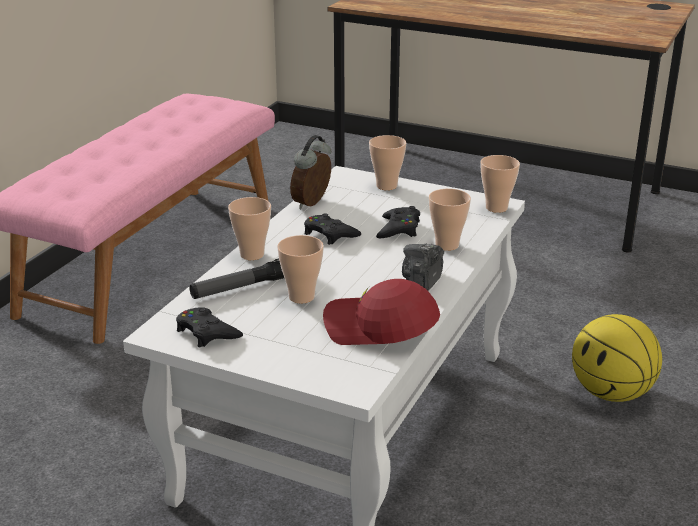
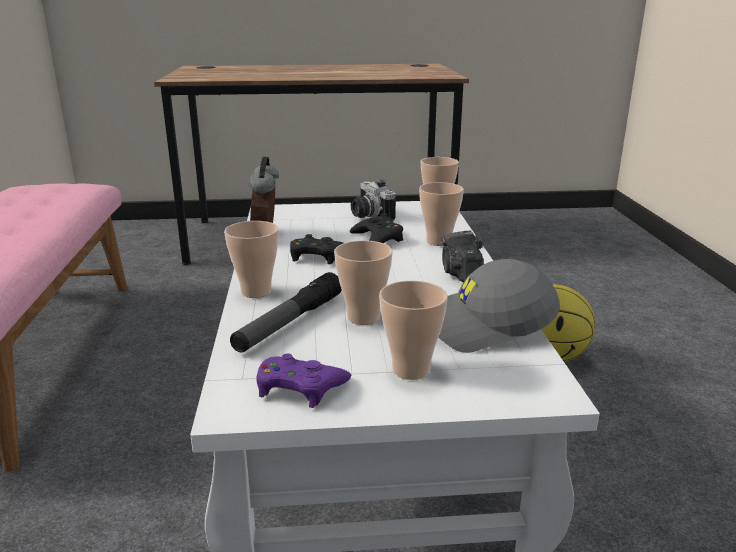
camera: 30 degrees left, 5 degrees down
(207, 332) = (299, 387): black game controller -> purple game controller
(379, 329) = (485, 325): red cap -> grey cap
(386, 186) = (320, 210): cup -> cup (411, 370)
(421, 202) = (368, 216): none -> camera

